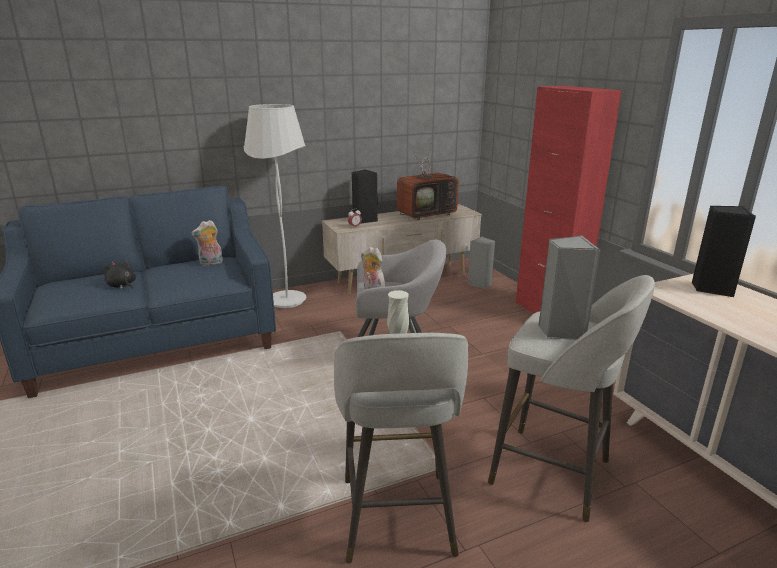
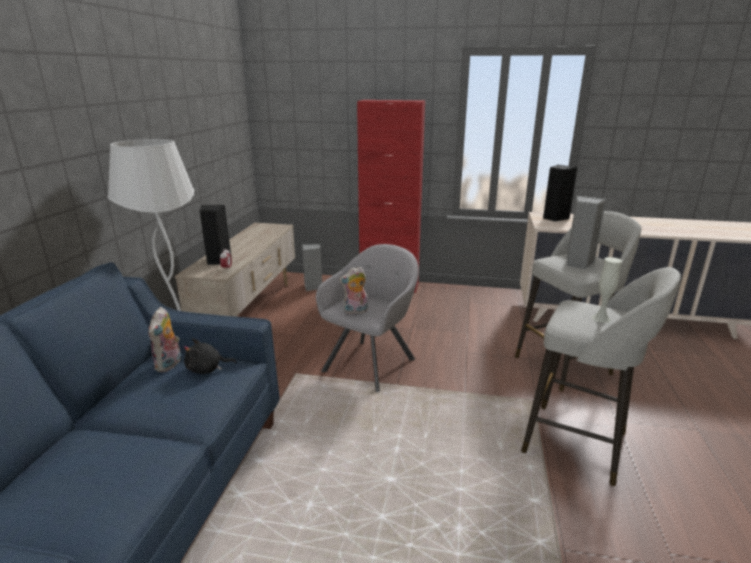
camera: 55 degrees left, 0 degrees up
(122, 286) = (124, 449): black plush toy -> black plush toy (207, 369)
(427, 214) = (255, 237): television -> none

